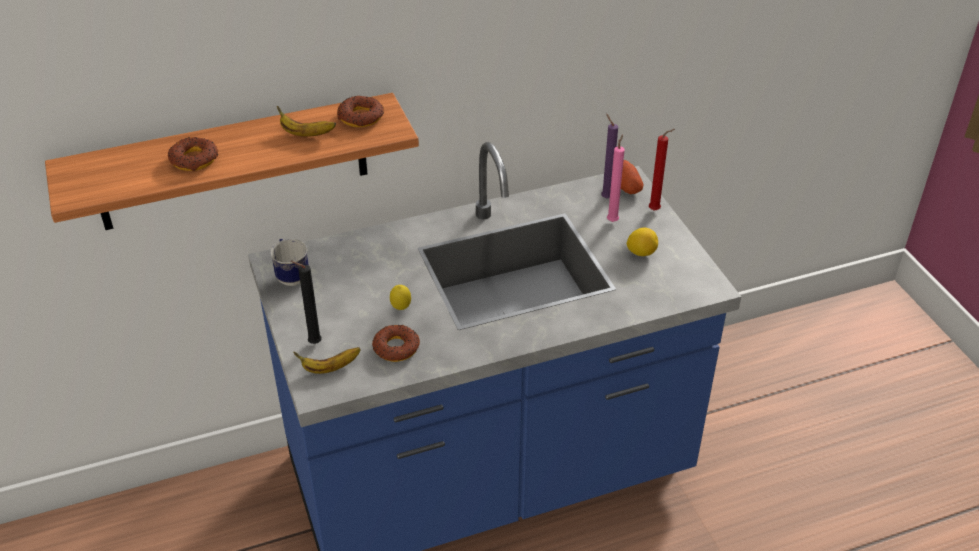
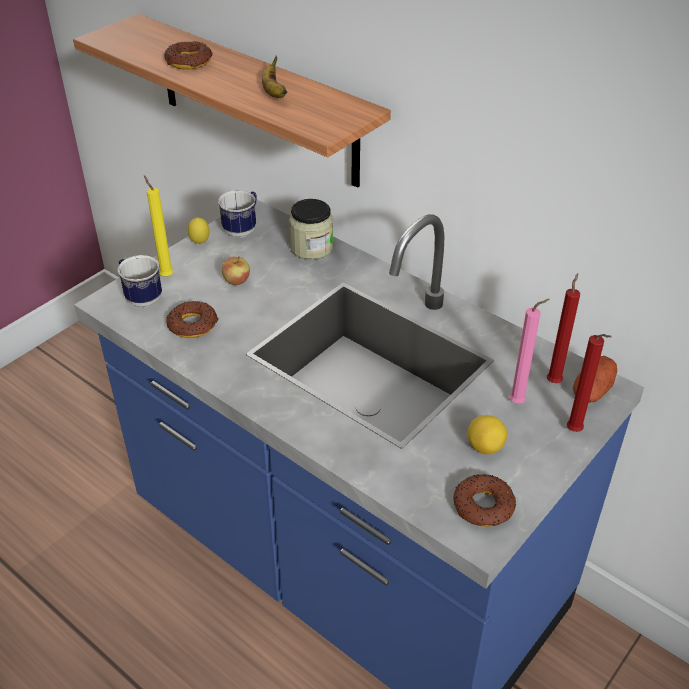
camera: 60 degrees right, 0 degrees up
(312, 343) = (165, 275): black candle -> yellow candle
(330, 368) = (140, 297): banana -> mug
(357, 247) = (311, 247): none -> jar
(360, 117) = (329, 108): donut -> donut (483, 506)
(362, 304) = (237, 281): none -> apple
(401, 308) = (248, 306): lemon -> lemon (200, 243)
(605, 197) = (554, 381): purple candle -> red candle

